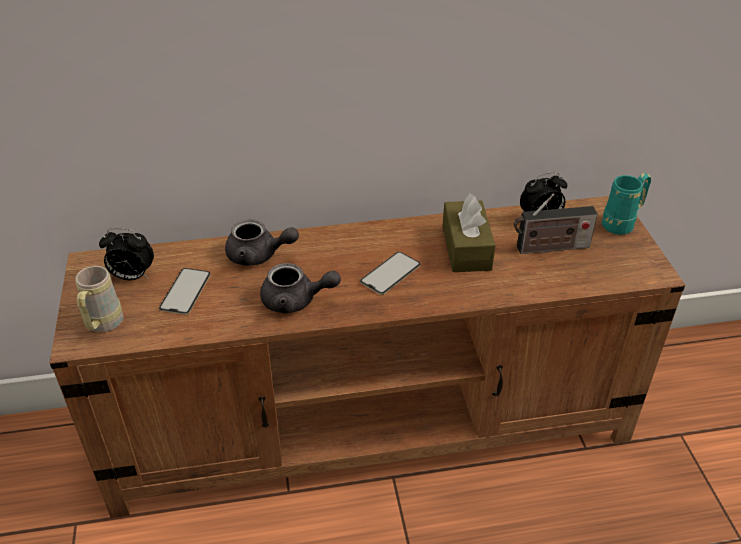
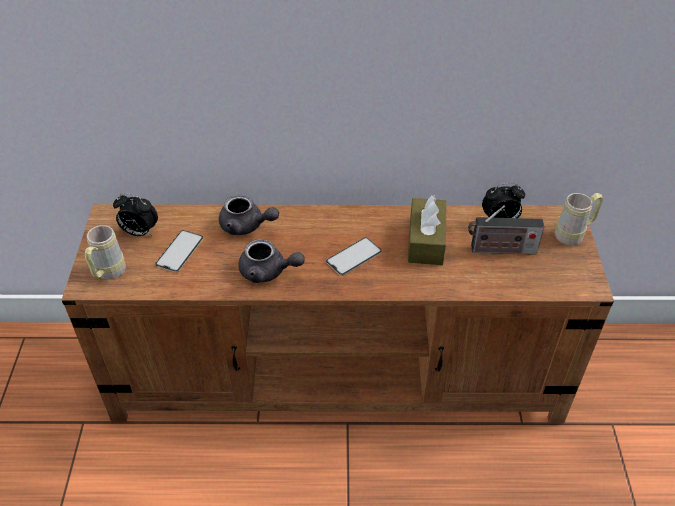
camera: 10 degrees right, 5 degrees up
(622, 223) = (574, 234): turquoise mug -> beige mug

